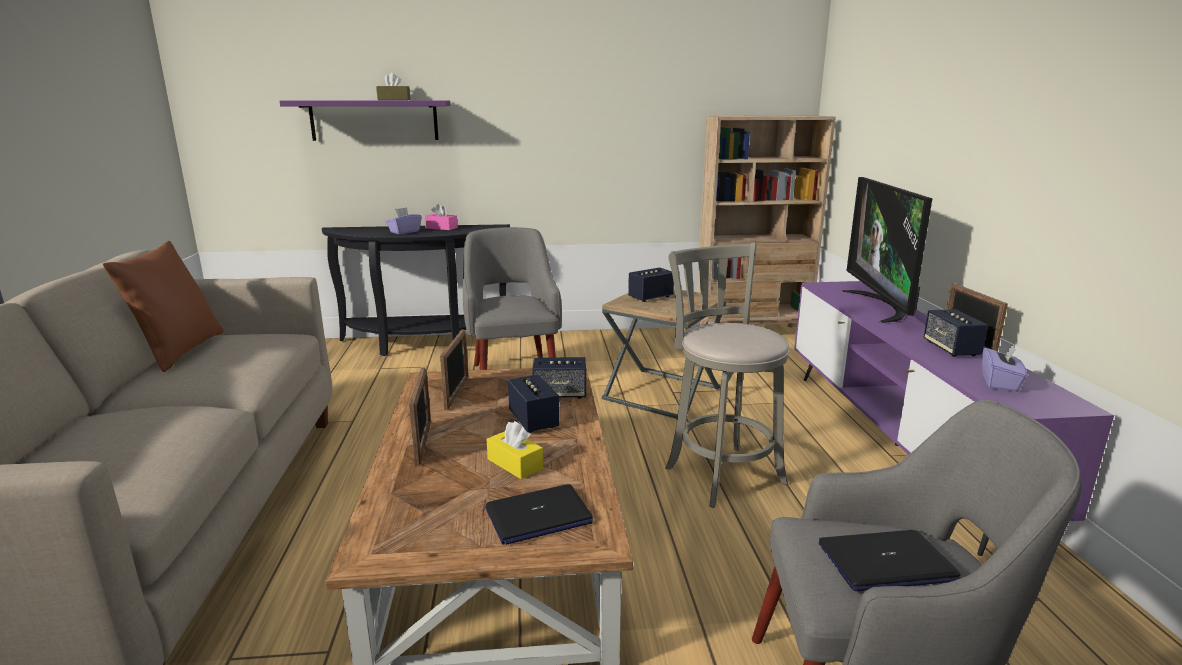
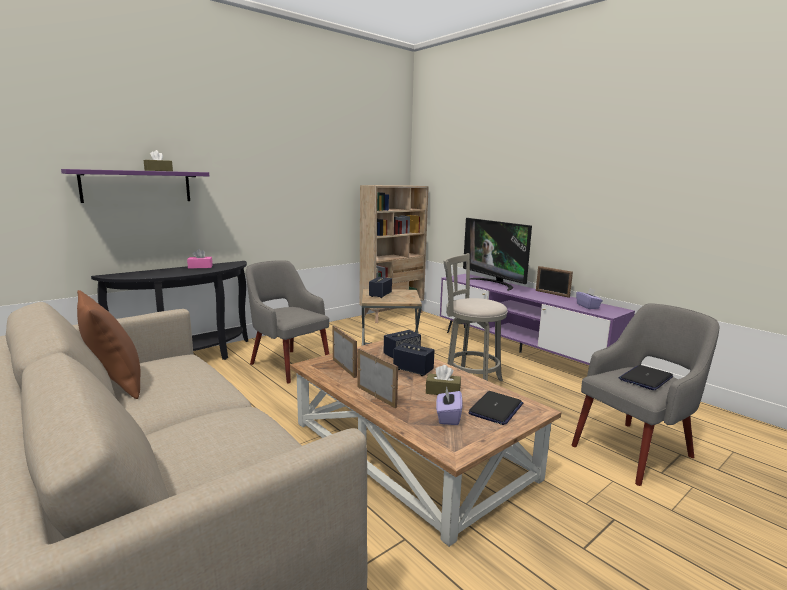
camera: 35 degrees left, 5 degrees down
(404, 232) = (178, 272): purple tissue box -> purple tissue box (448, 417)
(515, 464) = (443, 391): yellow tissue box -> brown tissue box
(951, 349) = (550, 297): speaker -> none

